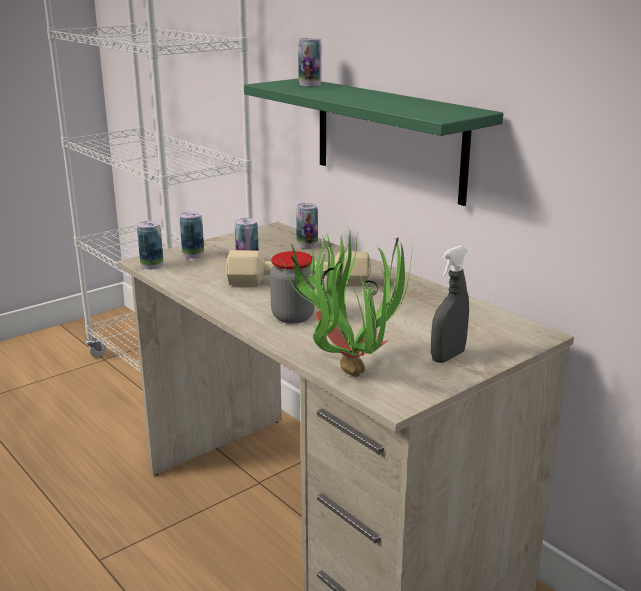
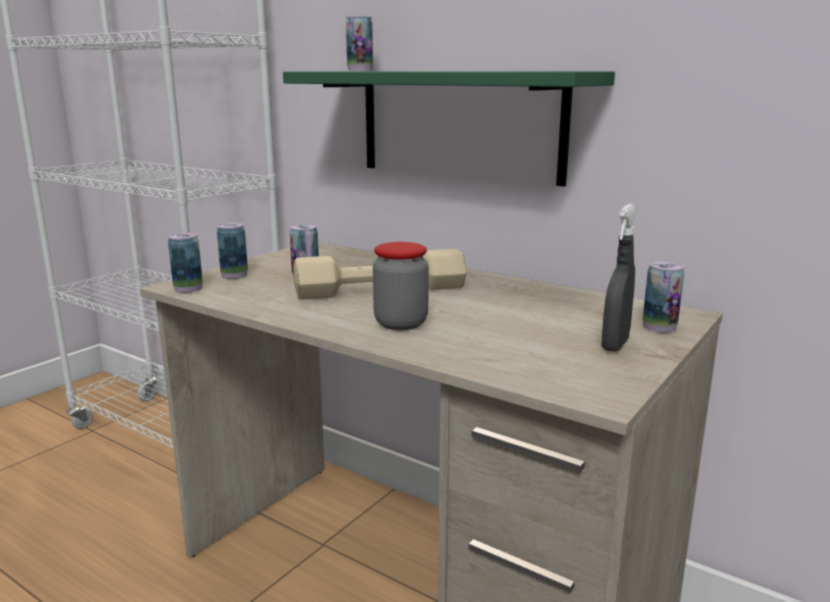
camera: 15 degrees left, 5 degrees down
(307, 245) = (363, 257): can -> can (659, 327)
(347, 366) = (509, 367): potted plant -> none

